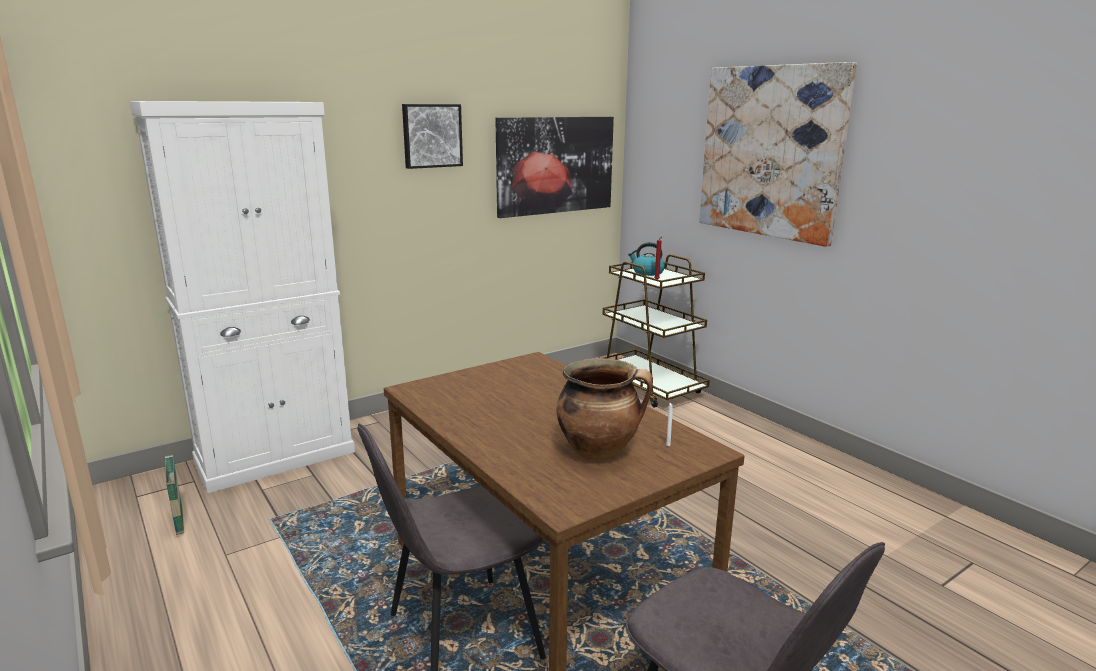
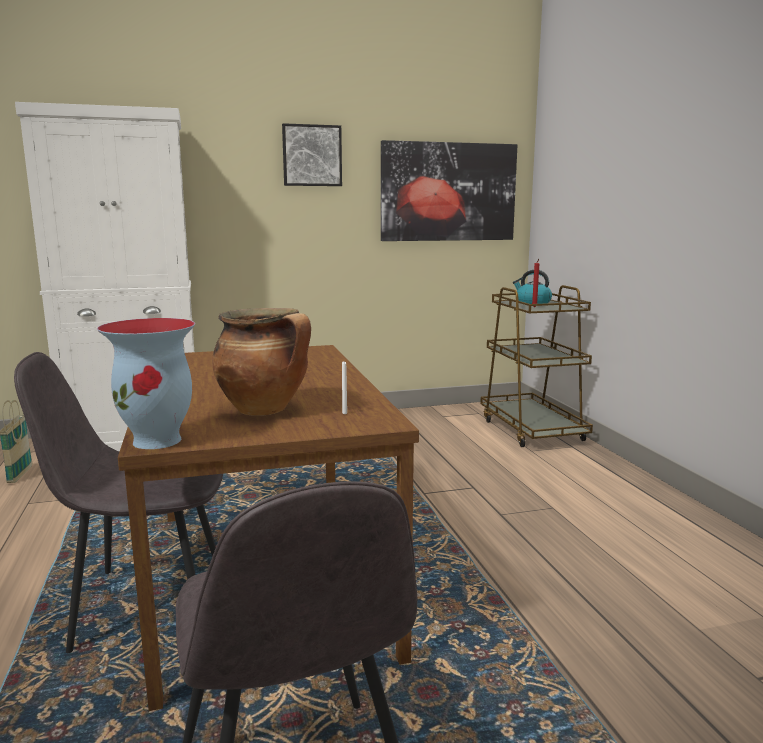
camera: 20 degrees right, 5 degrees down
(565, 506) = (159, 440): none -> vase
(770, 152) = (655, 156): picture -> none

